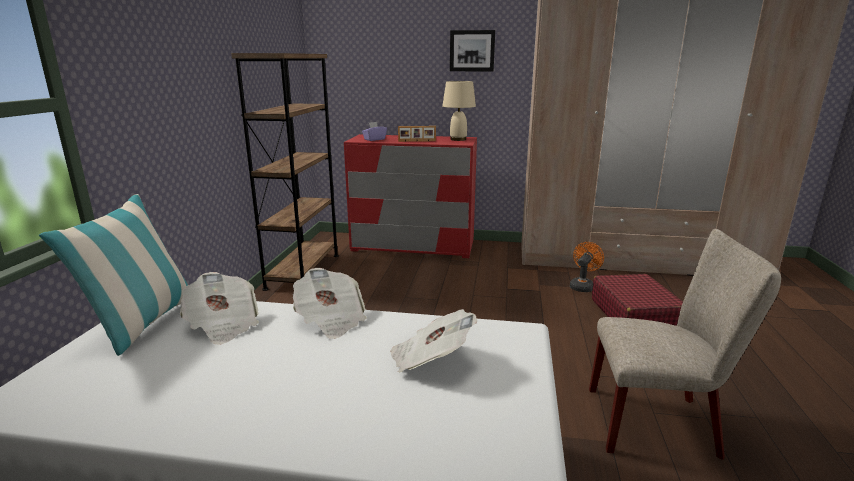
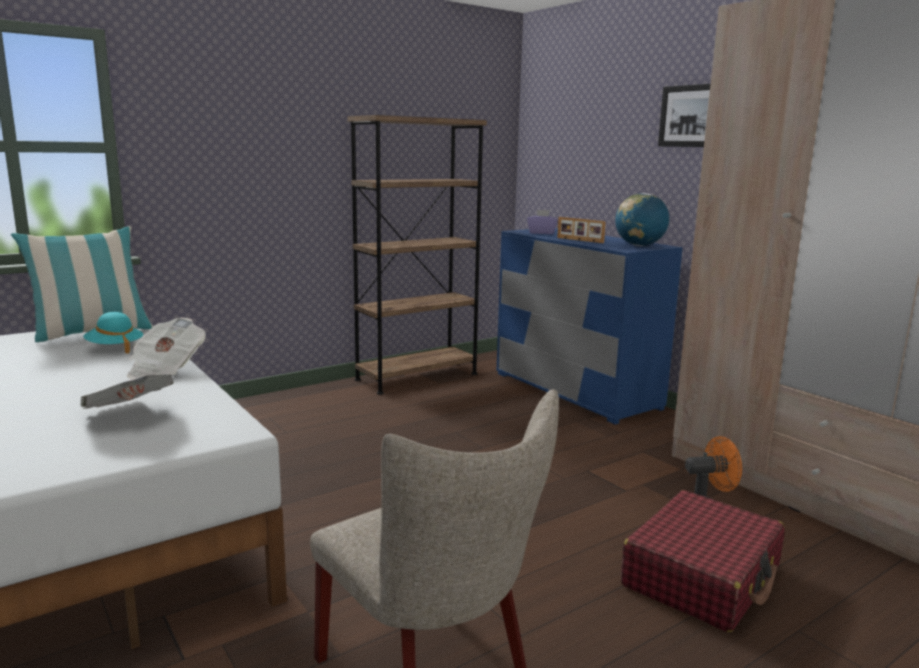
camera: 45 degrees right, 5 degrees down
(223, 325) = (115, 348): newspaper -> turquoise hat
(413, 246) = (575, 390): red dresser -> blue dresser
(458, 139) = (639, 245): beige table lamp -> globe

